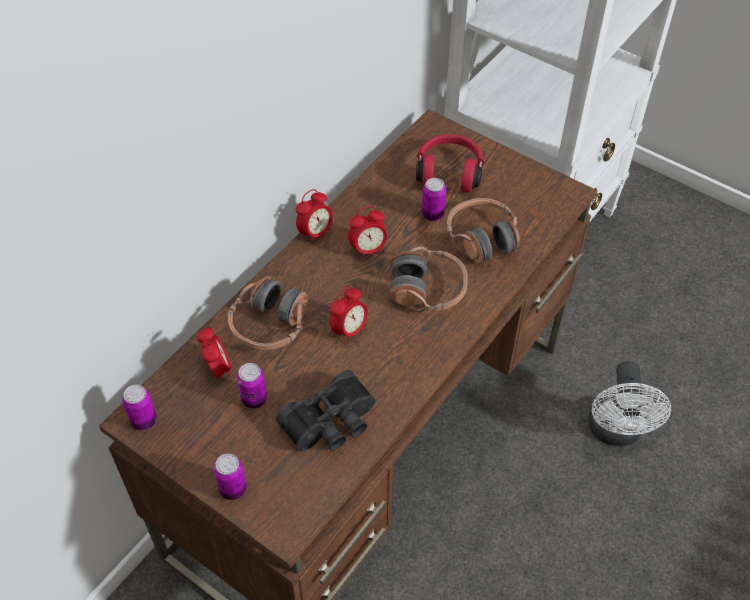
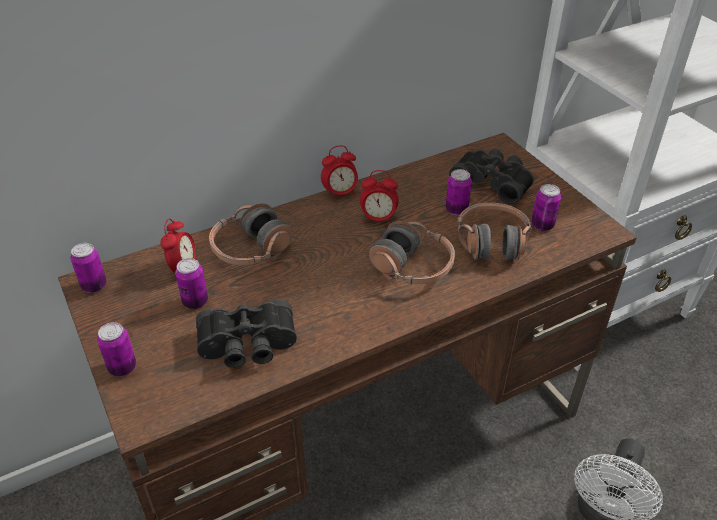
camera: 25 degrees right, 10 degrees down
(349, 330) = (318, 275): alarm clock -> none
(449, 172) = (493, 182): red headphones -> black binoculars
(515, 205) = (542, 225): none -> can

